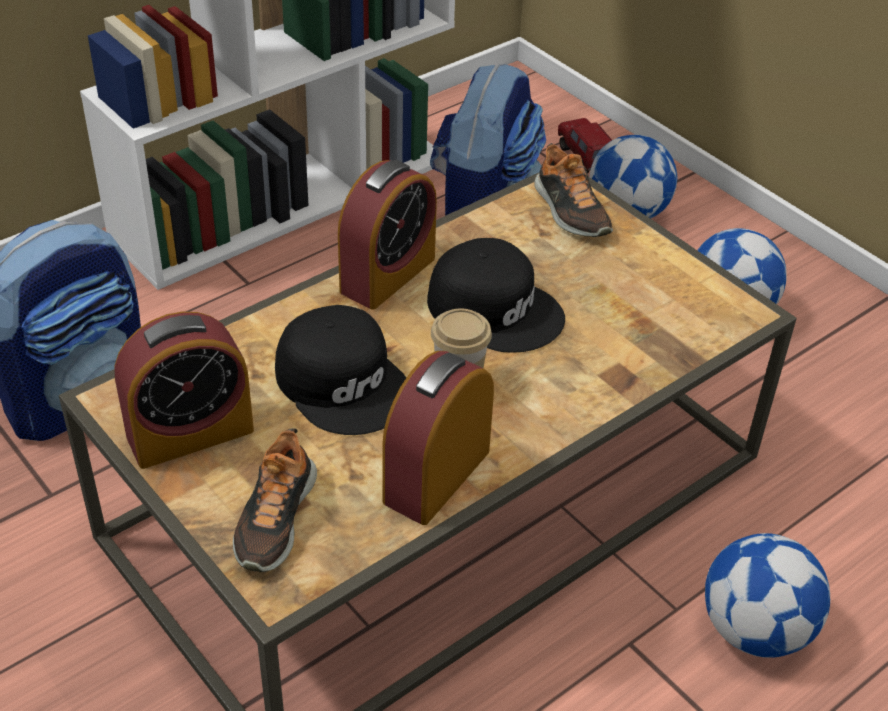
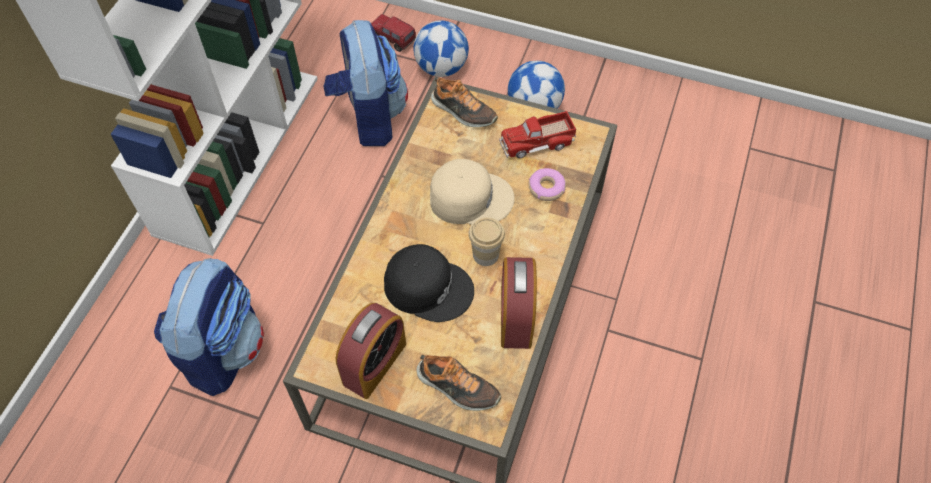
camera: 30 degrees left, 15 degrees up
(275, 519) = (457, 387): shoe -> shoe turned 45 degrees counterclockwise
(387, 275) = (398, 205): alarm clock -> none
(495, 308) = (470, 197): black cap -> beige cap
(619, 345) = (546, 188): none -> donut
(650, 286) = (537, 141): none -> toy truck
(755, 630) = (657, 290): football -> none

